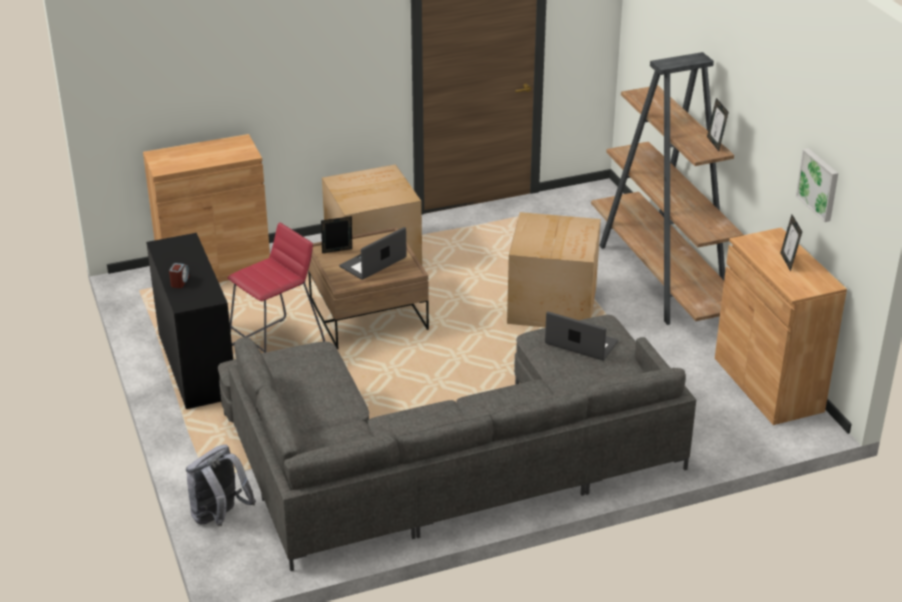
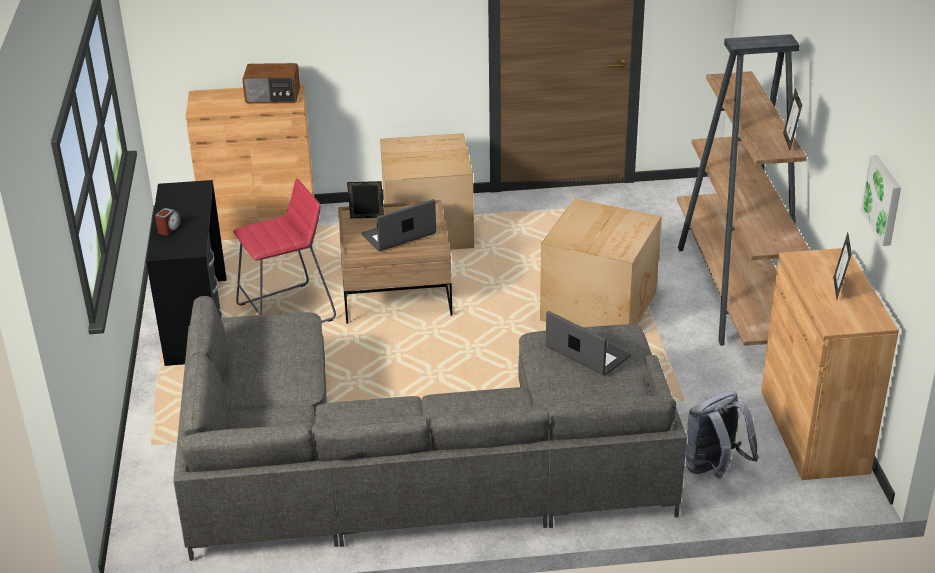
camera: 15 degrees right, 0 degrees up
(219, 517) = (144, 488): grey backpack -> grey backpack (714, 469)
(227, 149) = (273, 97): none -> radio

